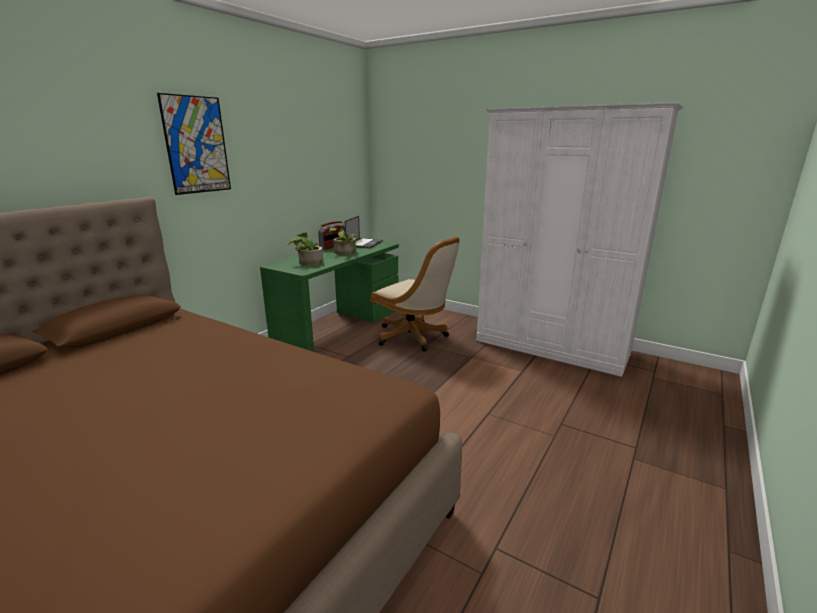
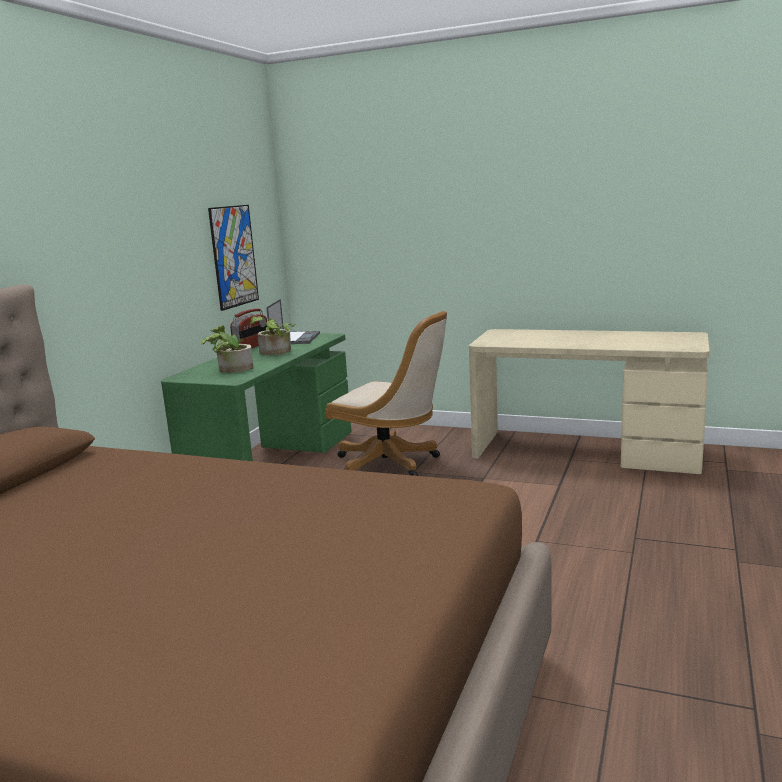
camera: 10 degrees left, 5 degrees down
(196, 145) = (72, 208): picture -> picture (234, 256)
(552, 347) = (585, 451): white wardrobe -> beige desk

